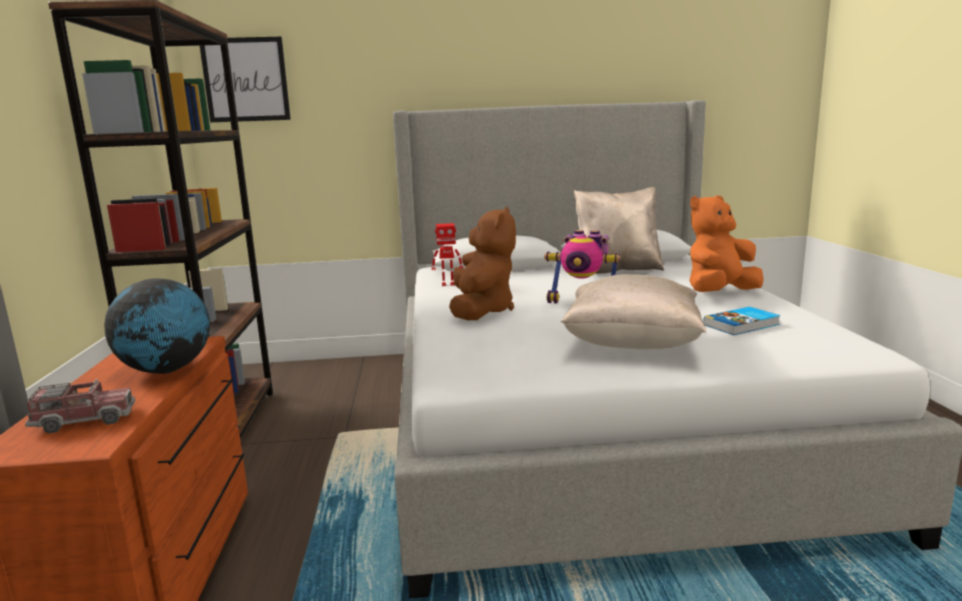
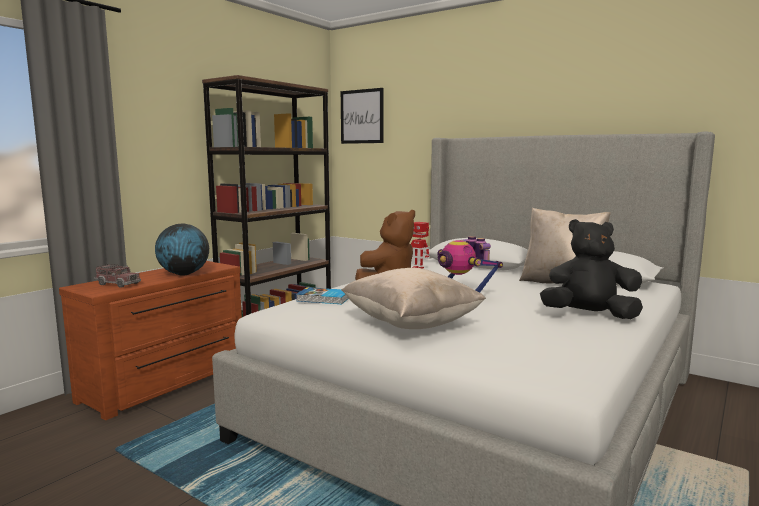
camera: 40 degrees right, 5 degrees down
(719, 293) = (589, 316): orange plush toy -> black plush toy
(742, 325) = (529, 337): book -> book (324, 299)

